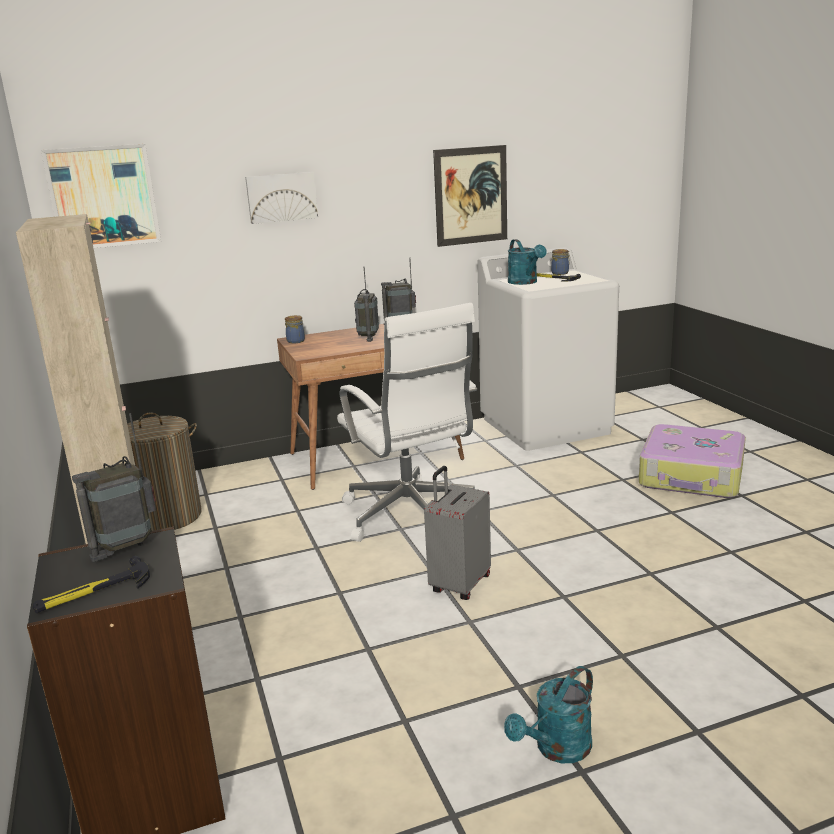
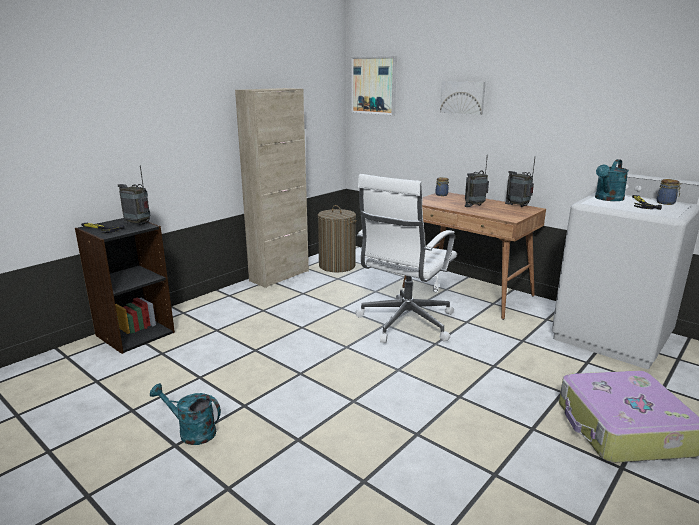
camera: 60 degrees right, 0 degrees up
(459, 584) = (337, 359): grey suitcase -> none
(471, 196) = (611, 116): picture -> none

